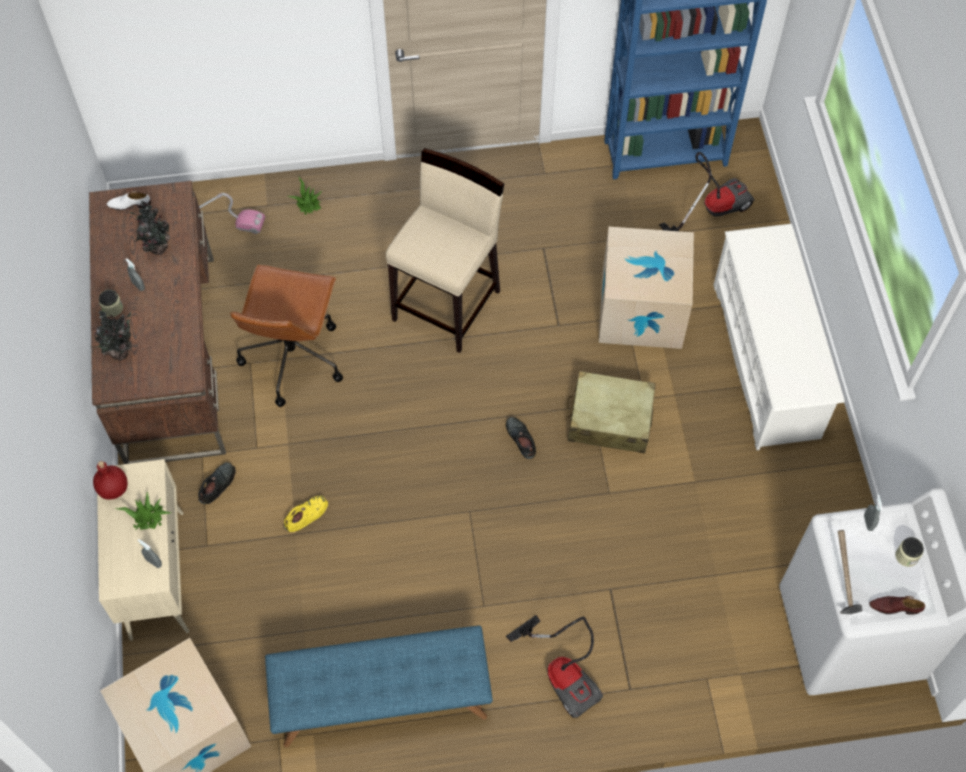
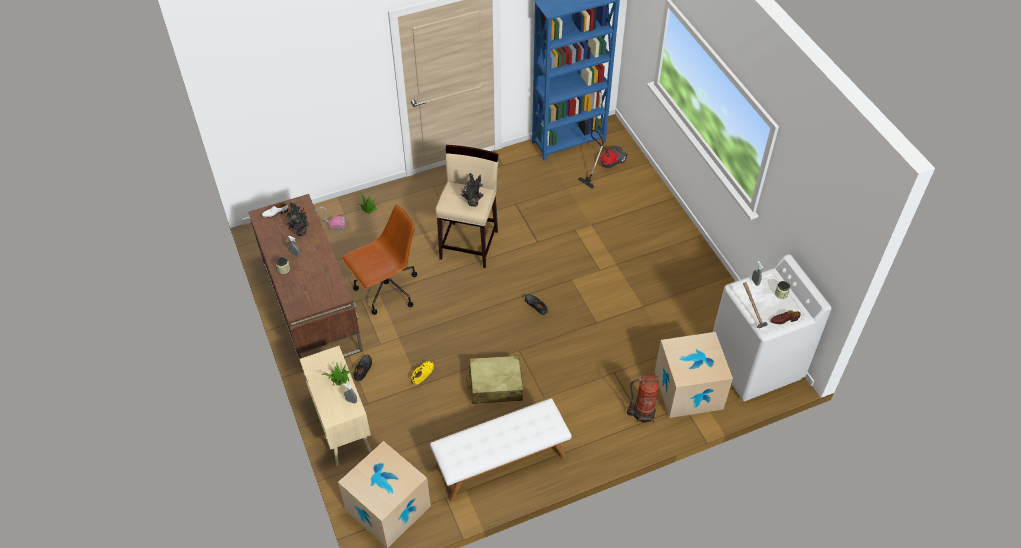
camera: 15 degrees left, 10 degrees down
(114, 489) = (314, 367): red bottle -> none
(120, 351) = (296, 290): potted plant -> potted plant (473, 202)
(293, 357) = (386, 291): brown office chair -> brown office chair turned 120 degrees counterclockwise
(382, 701) = (501, 462): blue bench -> white bench
(564, 674) = (602, 423): vacuum cleaner -> none
(609, 419) = (583, 284): beige suitcase -> beige suitcase (495, 385)
(634, 672) = (642, 412): none -> fire extinguisher
(641, 310) = (582, 224): cardboard box -> cardboard box (688, 390)
(766, 361) = (661, 236): white shoe rack -> none

